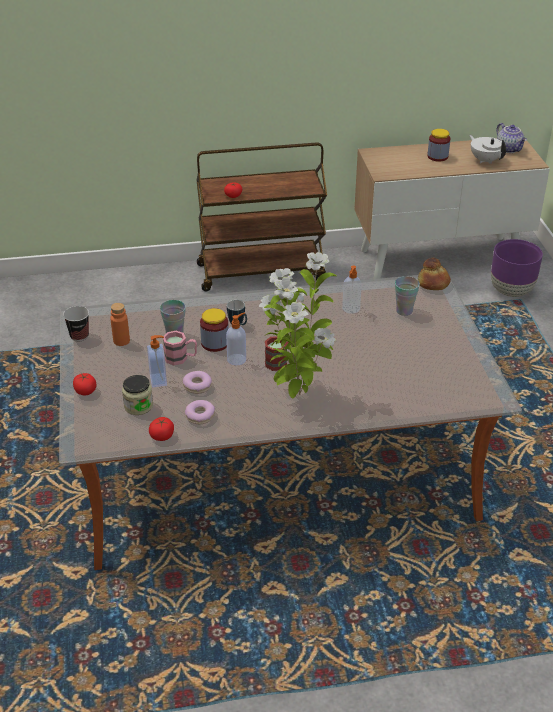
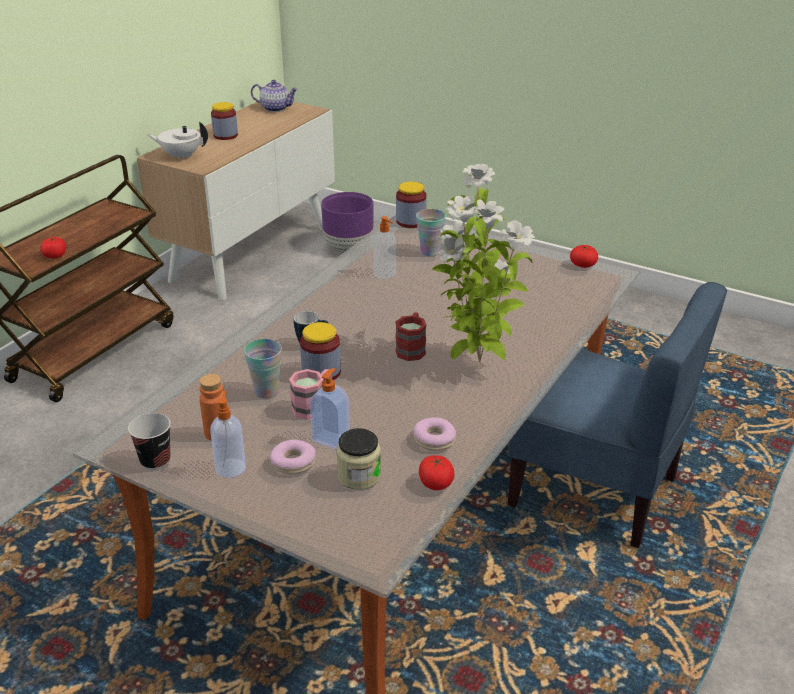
camera: 50 degrees left, 5 degrees down
(85, 391) = (272, 505): tomato -> tomato (583, 265)
(197, 386) = (379, 417): donut -> donut (293, 463)
(237, 359) = (369, 371): soap dispenser -> soap dispenser (231, 467)
(403, 555) = (594, 490): none -> blue chair
(433, 283) = (411, 221): bread -> jar
(485, 160) = (271, 123): white teapot -> white teapot (181, 156)

